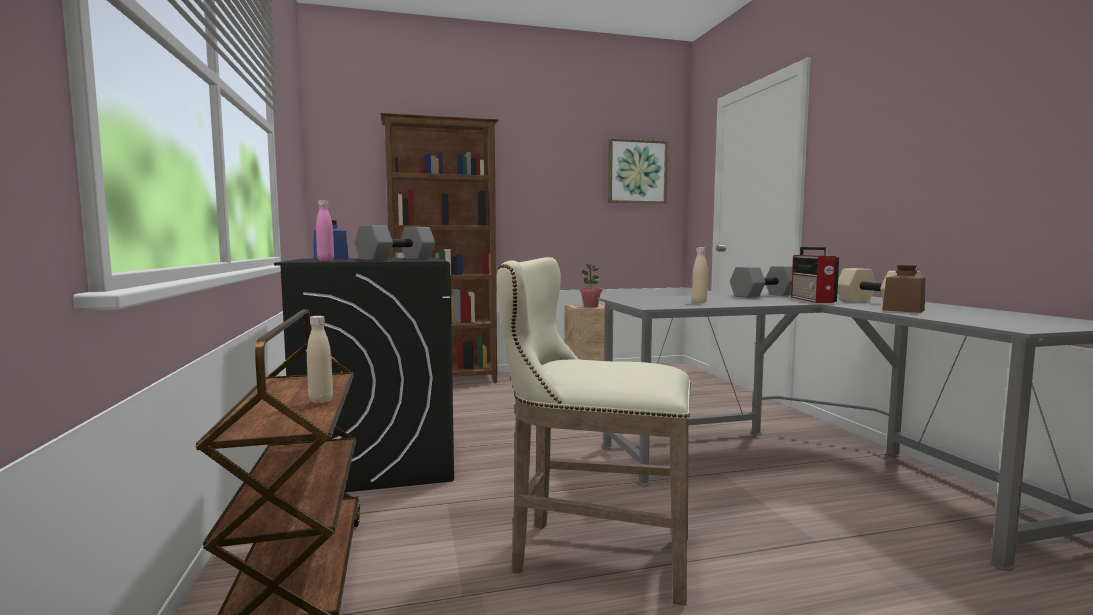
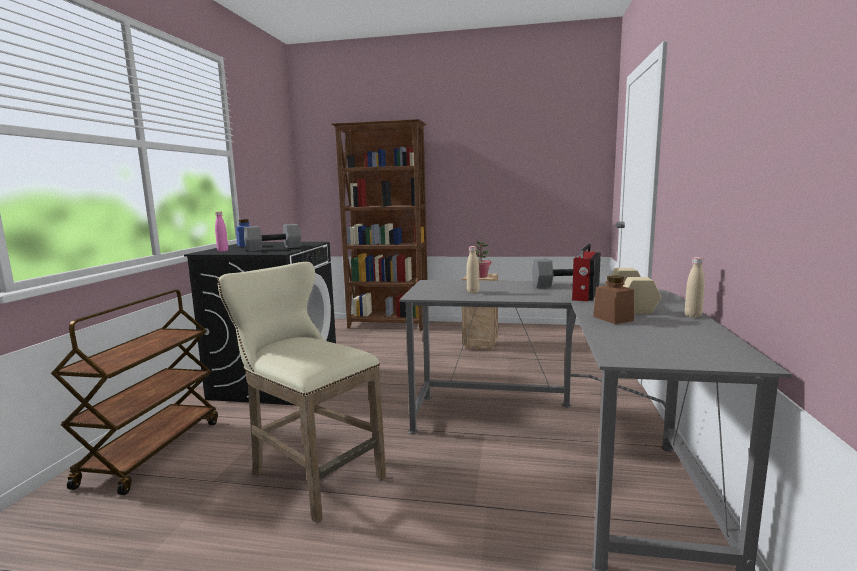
camera: 25 degrees right, 5 degrees up
(321, 401) = (147, 350): beige bottle -> beige bottle (693, 316)
(637, 172) = (559, 150): picture -> none

